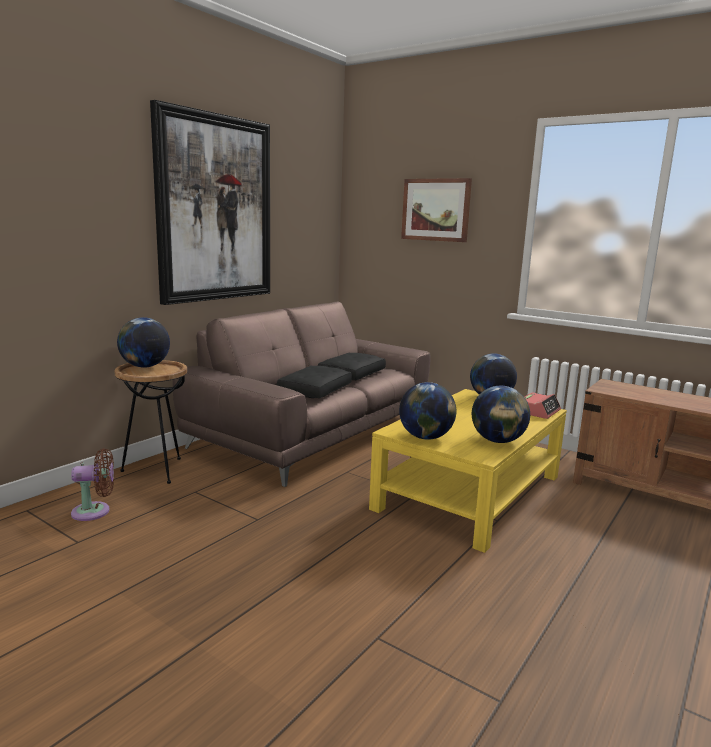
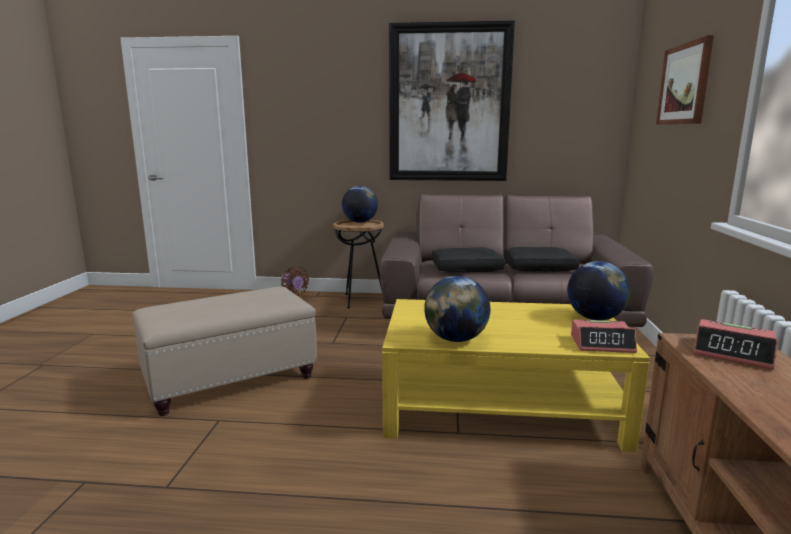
camera: 60 degrees right, 0 degrees up
(277, 607) = (231, 379): none -> beige ottoman
(425, 437) = (414, 314): globe -> none
(625, 389) = (733, 353): none -> alarm clock

